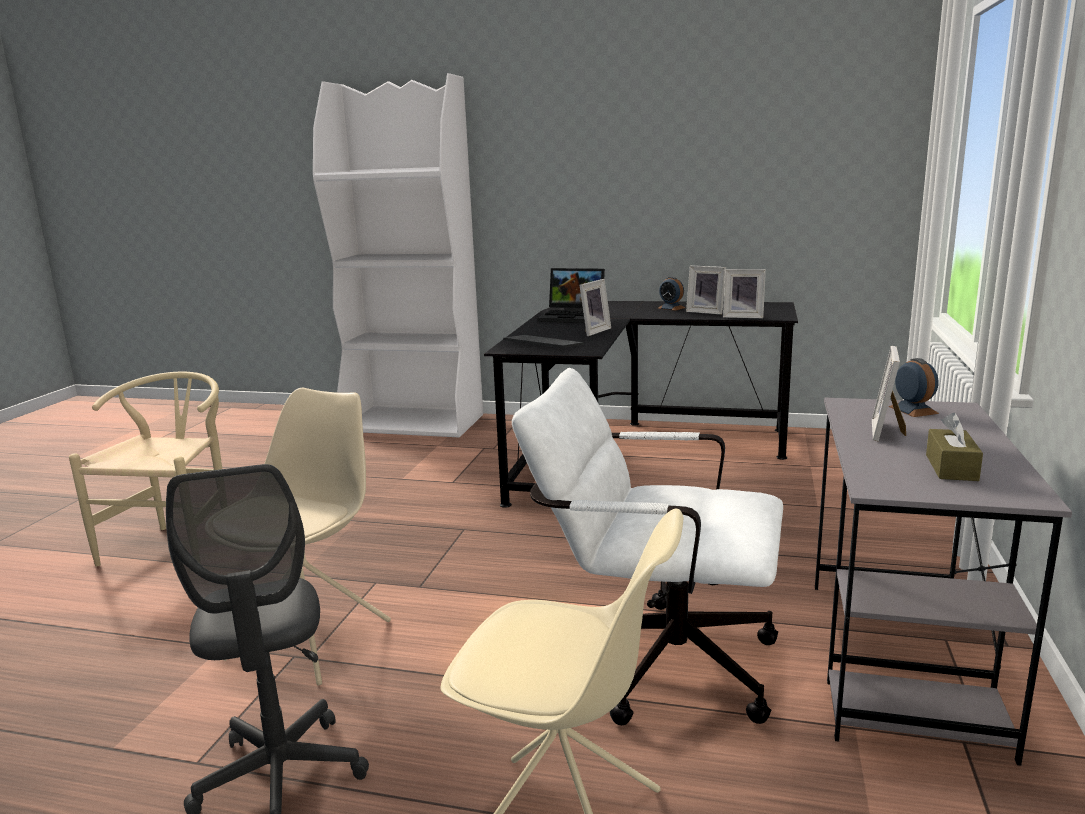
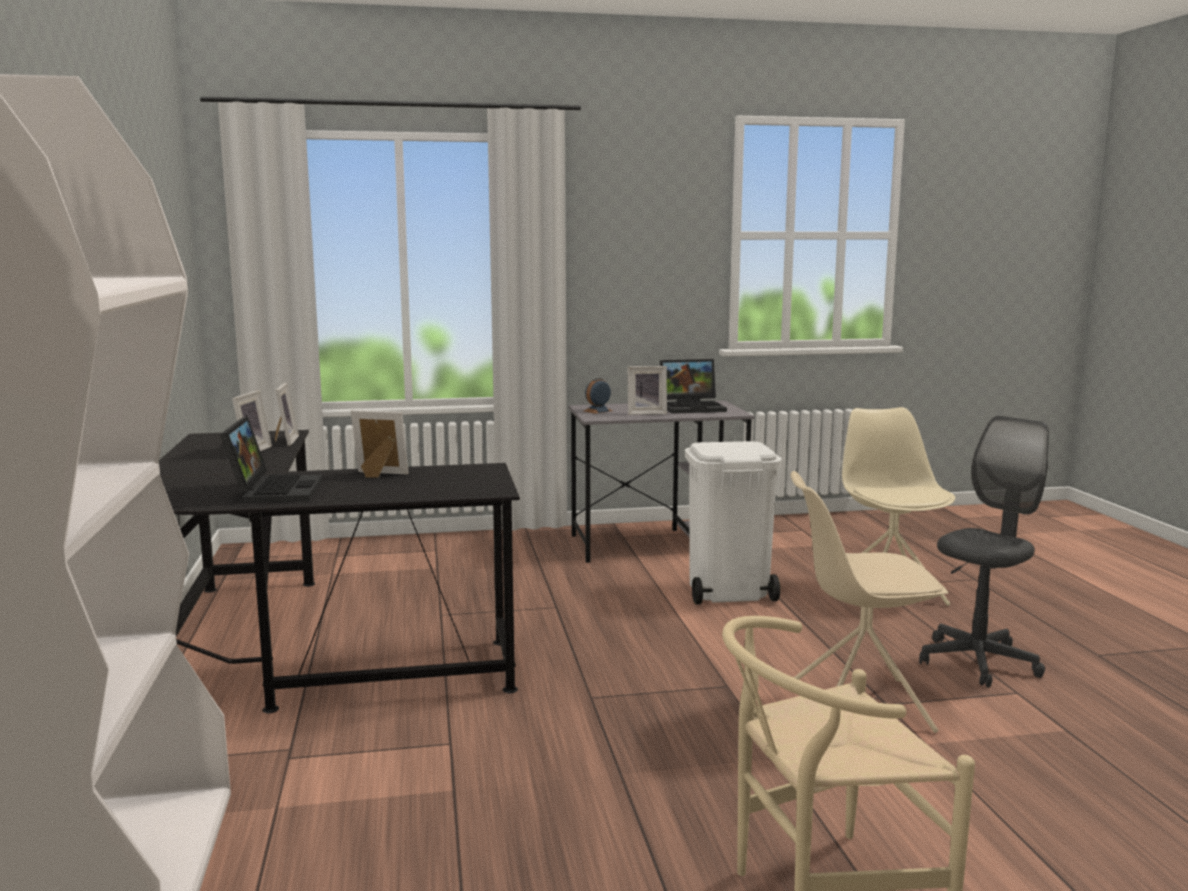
camera: 115 degrees left, 5 degrees down
(541, 344) = (459, 483): keyboard -> none
(654, 660) = (727, 592): white office chair -> white trash can
(671, 308) = (214, 463): alarm clock -> none
(951, 467) = (693, 407): brown tissue box -> laptop

